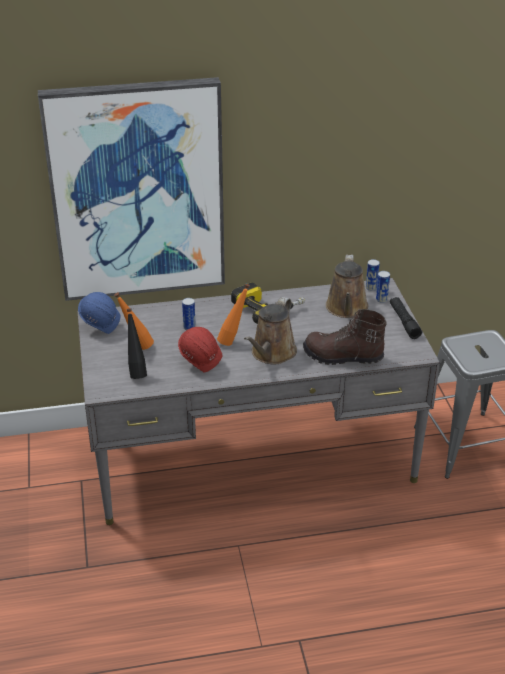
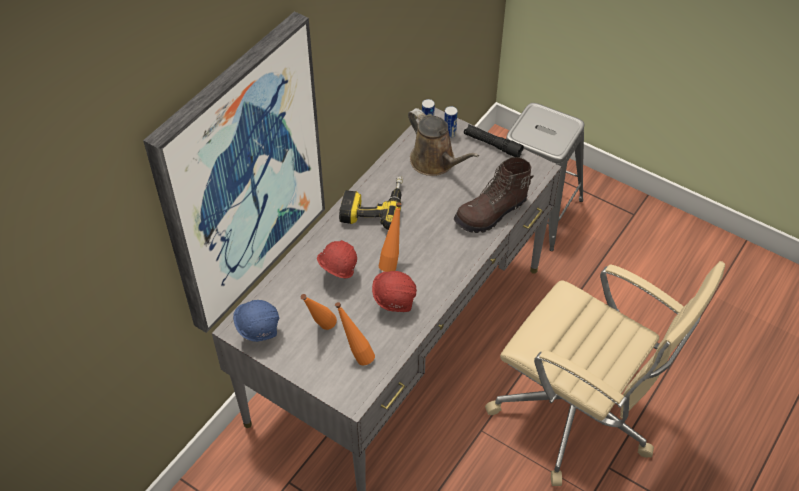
camera: 45 degrees left, 15 degrees up
(136, 372) = (356, 355): black bottle -> orange bottle
(189, 327) = (337, 275): can -> red hard hat
(271, 354) = (437, 251): brown watering can -> none
(322, 591) = (578, 415): none -> beige office chair

